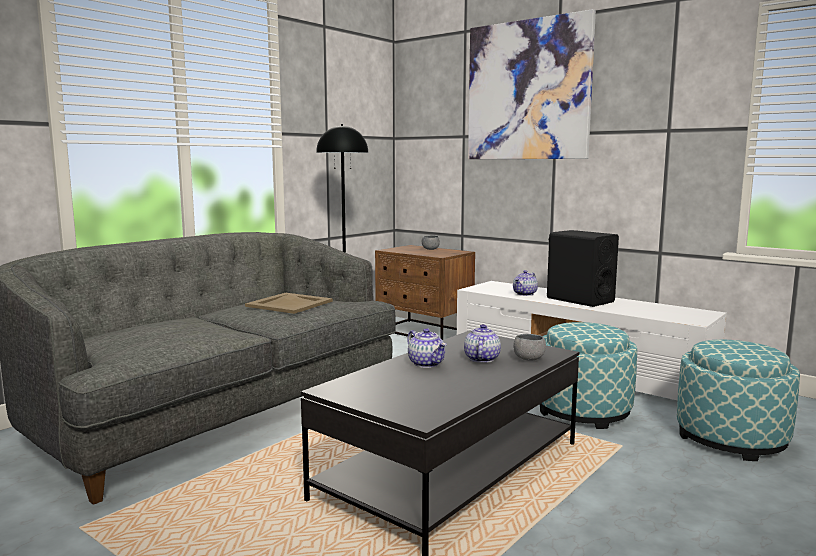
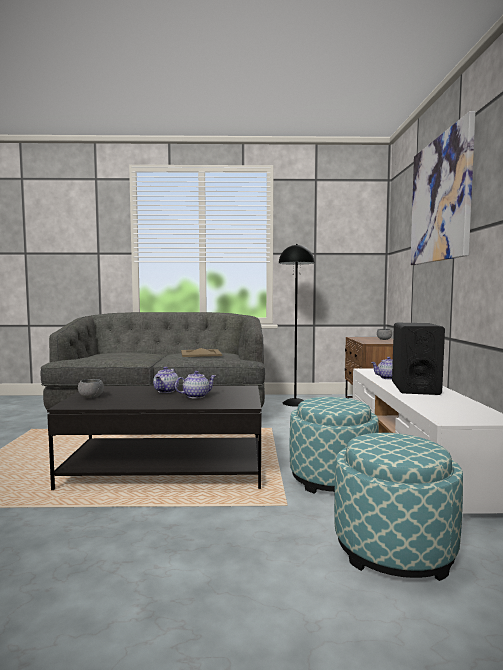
camera: 50 degrees right, 5 degrees down
(529, 359) = (216, 403): grey bowl -> grey bowl (91, 397)

